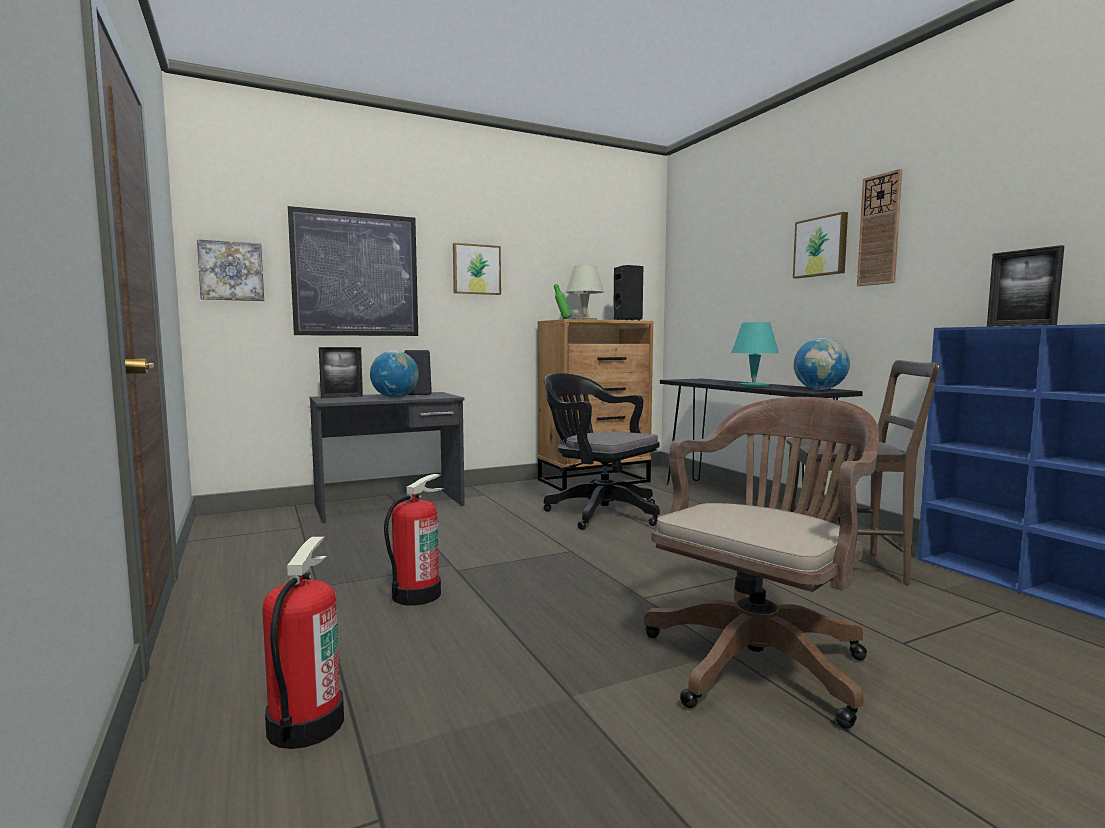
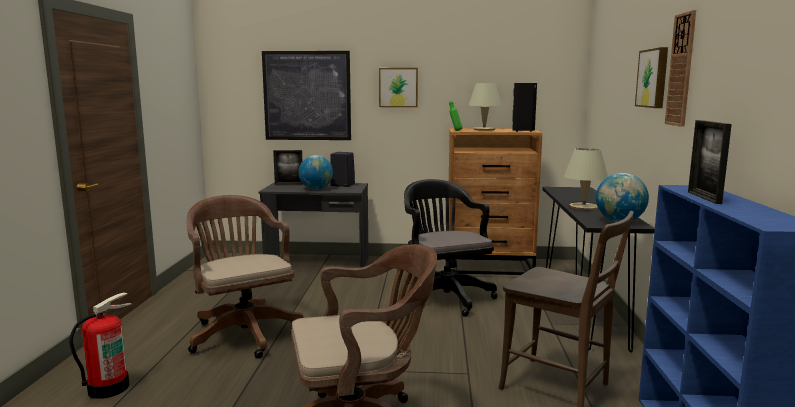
camera: 30 degrees right, 5 degrees up
(231, 271) = (229, 97): picture -> none
(416, 595) = (243, 332): fire extinguisher -> brown office chair
(753, 385) = (583, 207): turquoise table lamp -> beige table lamp

